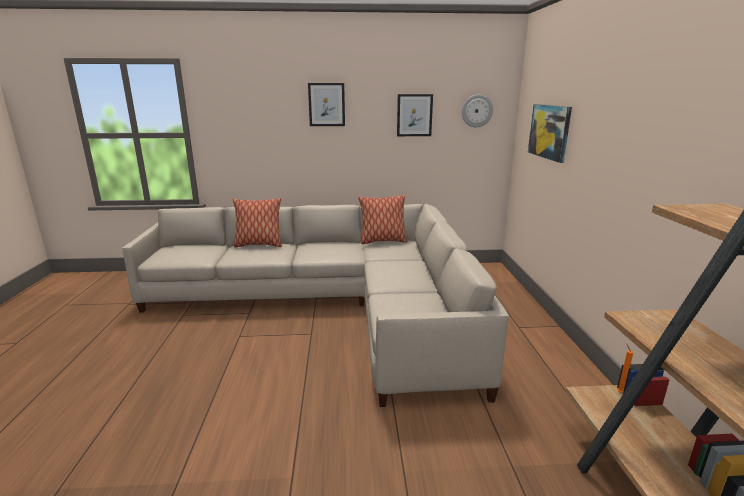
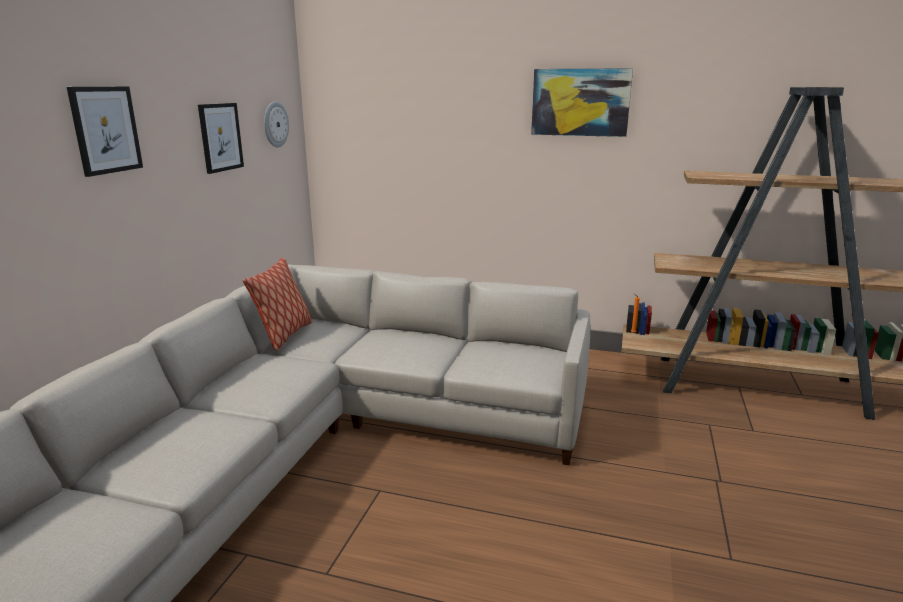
camera: 70 degrees left, 0 degrees up
(258, 245) = (146, 439): pillow -> none
(549, 131) = (398, 142): picture -> picture (580, 102)

